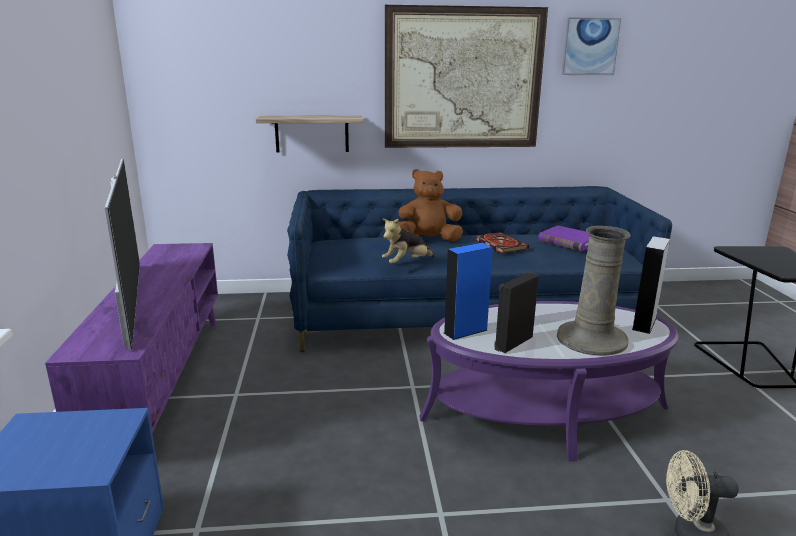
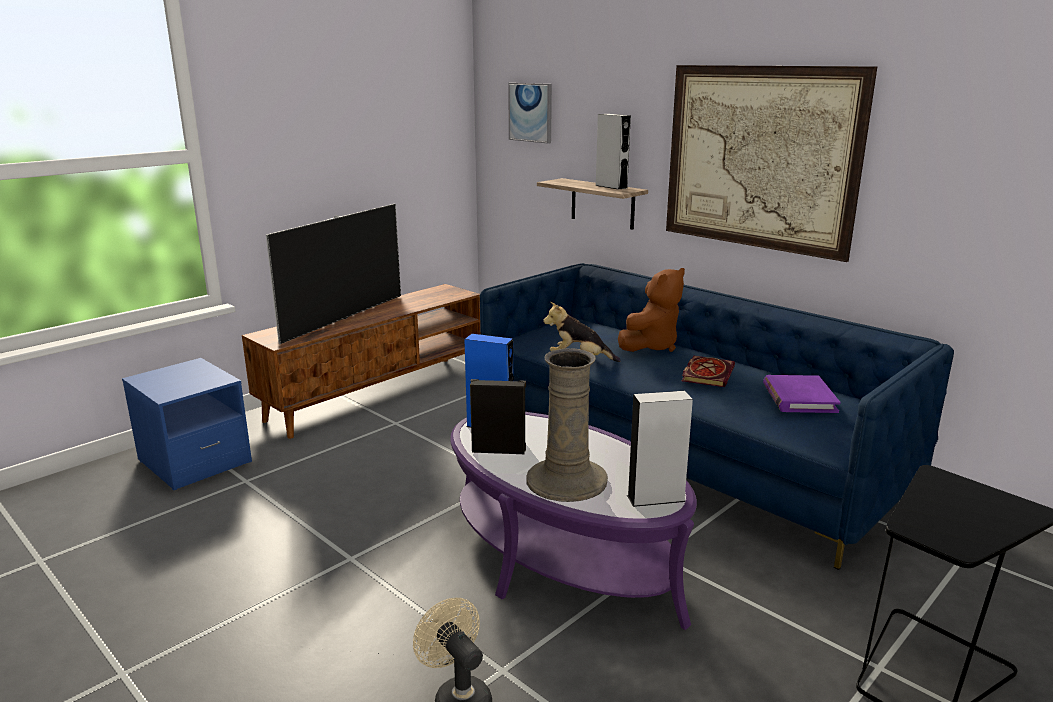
camera: 50 degrees right, 0 degrees up
(161, 380) = (377, 394): purple tv stand -> brown tv stand
(329, 116) = (611, 186): none -> grey speaker
(427, 240) = (651, 346): brown plush toy -> brown plush toy turned 90 degrees clockwise
(590, 46) = (943, 125): picture -> picture (530, 112)

